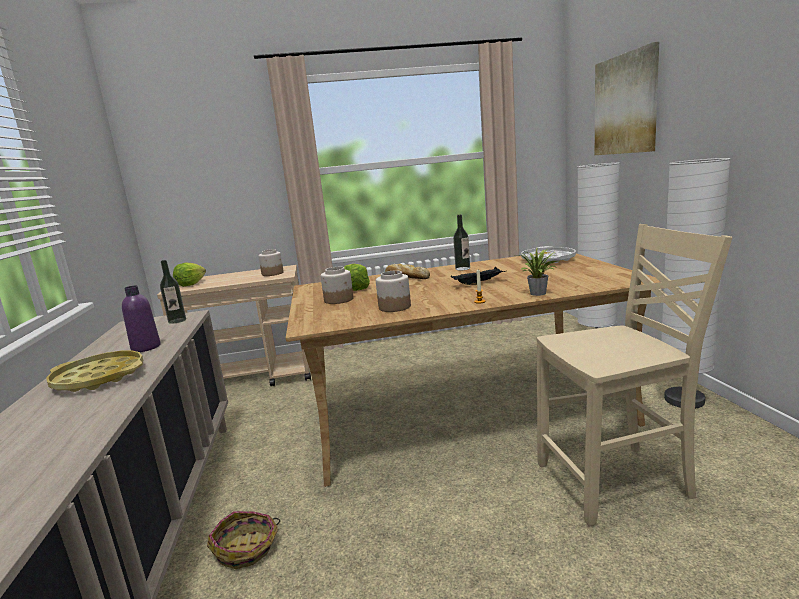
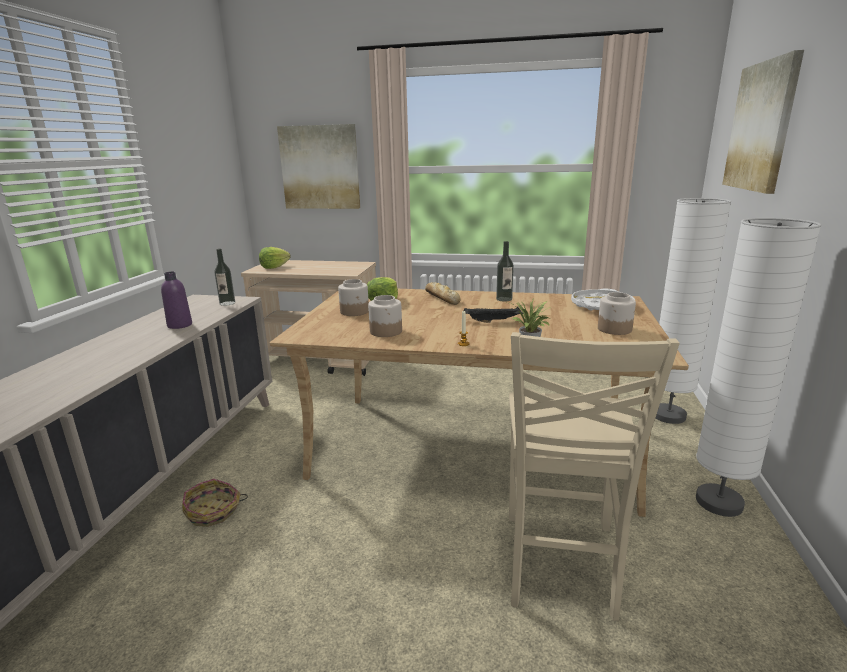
camera: 20 degrees right, 5 degrees up
(99, 377) = (124, 345): yellow tray -> none
(220, 177) = (320, 167): none -> picture
(273, 273) = (345, 268): jar -> jar (615, 329)
(616, 482) = (559, 565): beige chair -> beige chair turned 90 degrees clockwise

